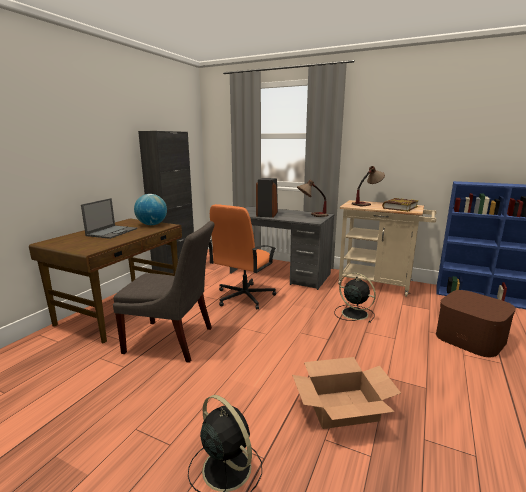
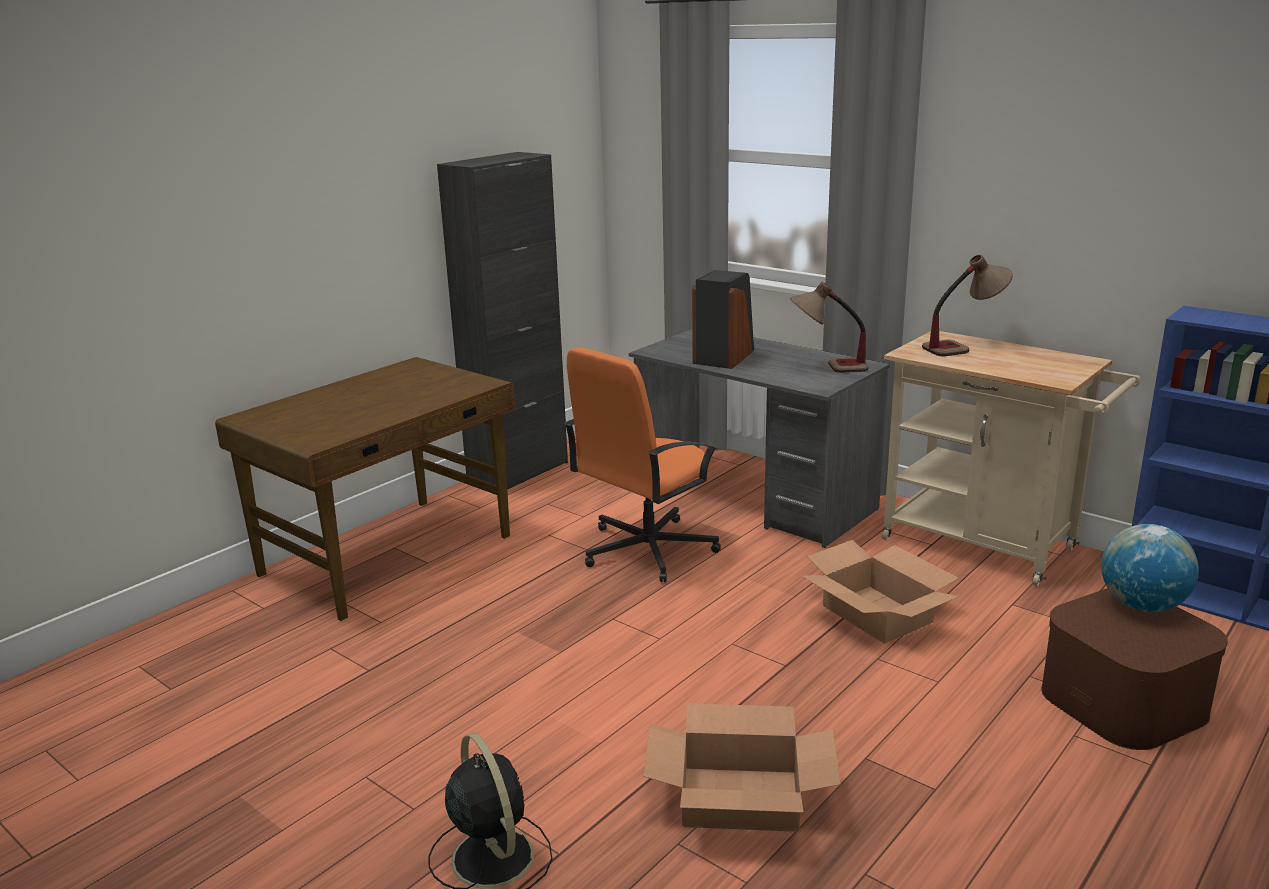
camera: 15 degrees right, 5 degrees up
(112, 232) = (370, 396): laptop -> none
(152, 224) = (453, 379): globe -> globe (1142, 605)
(173, 341) = (468, 631): grey chair -> none
(353, 313) = (877, 614): black fan -> cardboard box
(399, 207) = (1035, 366): book -> none

